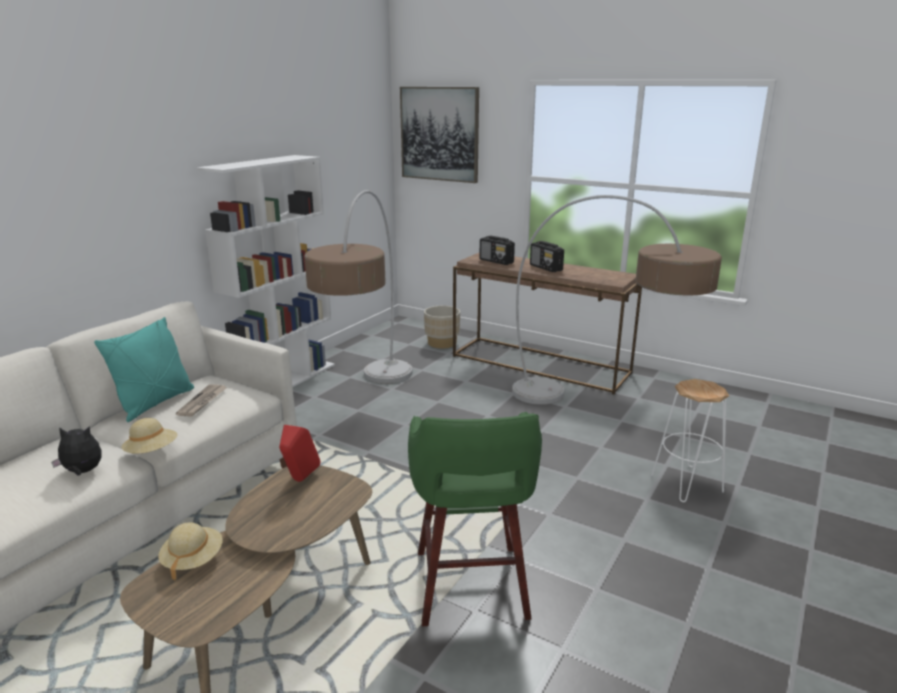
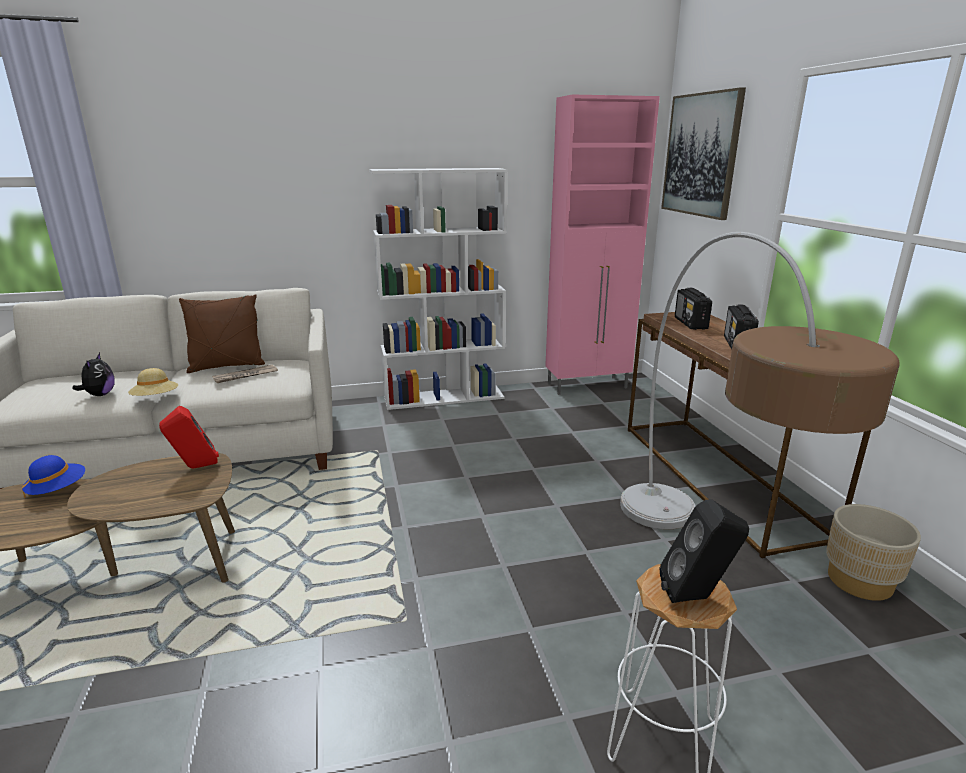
camera: 45 degrees right, 0 degrees up
(82, 472) = (99, 395): plush toy -> plush toy turned 45 degrees clockwise
(155, 403) = (227, 366): turquoise pillow -> brown pillow
(193, 560) = (58, 490): beige hat -> blue hat
(370, 403) = (473, 443): floor lamp -> none
(379, 336) = (588, 386): none -> pink cabinet
(442, 343) = (639, 413): beige planter -> beige planter (860, 581)
(471, 587) = (239, 665): green stool -> none
(709, 388) = (697, 597): none -> black speaker

